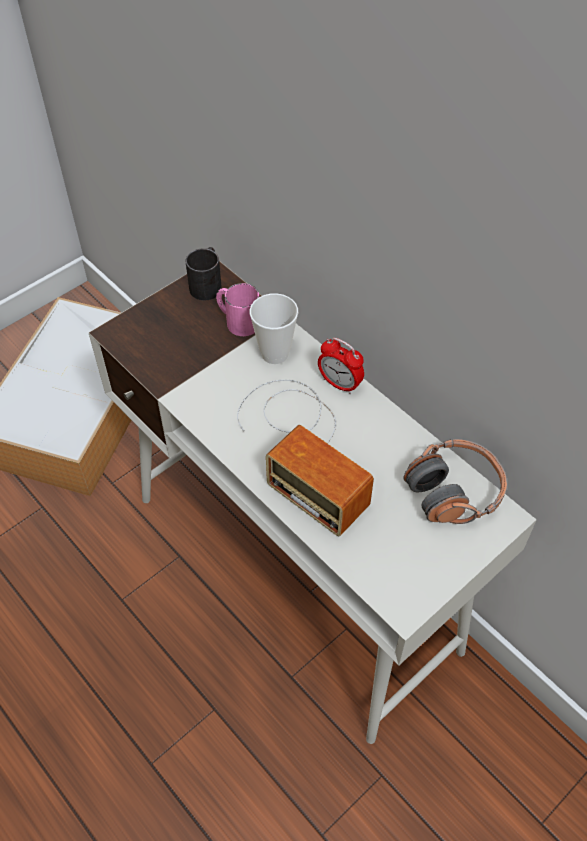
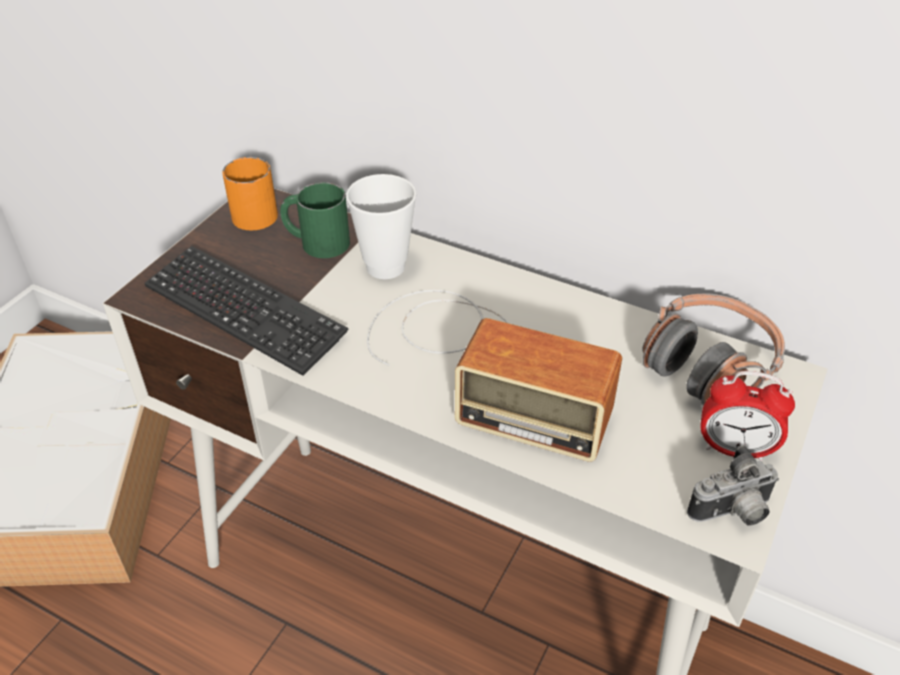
camera: 20 degrees left, 10 degrees down
(171, 363) = (244, 311): none -> keyboard
(207, 283) = (255, 210): black mug -> orange mug
(237, 320) = (316, 242): pink mug -> green mug
(339, 384) = (490, 280): alarm clock -> alarm clock (734, 449)
(409, 598) = (732, 513): none -> camera

